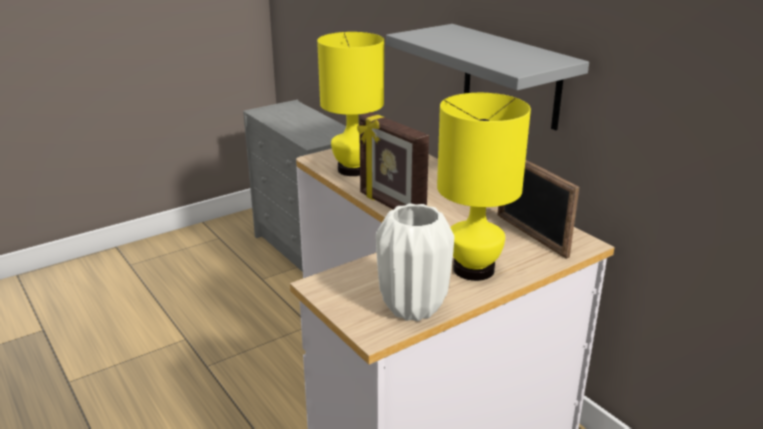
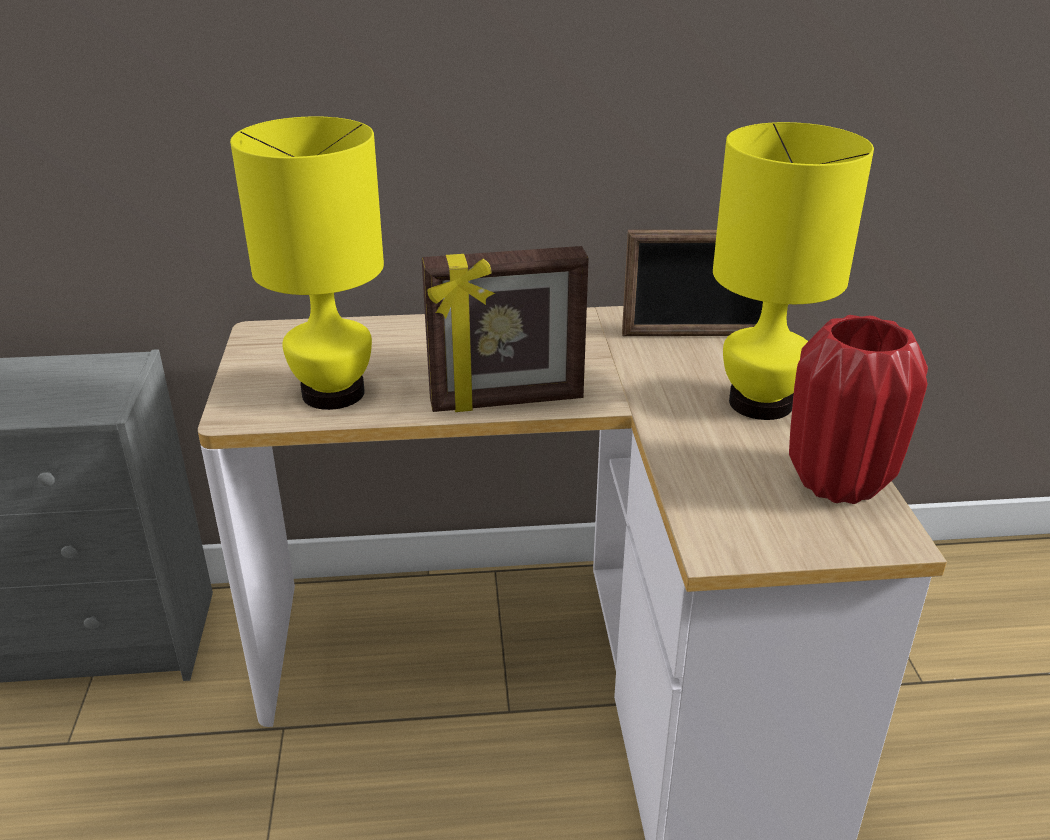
camera: 60 degrees left, 5 degrees up
(412, 308) = (839, 484): white vase -> red vase
(511, 76) = (535, 123): grey shelf -> none

